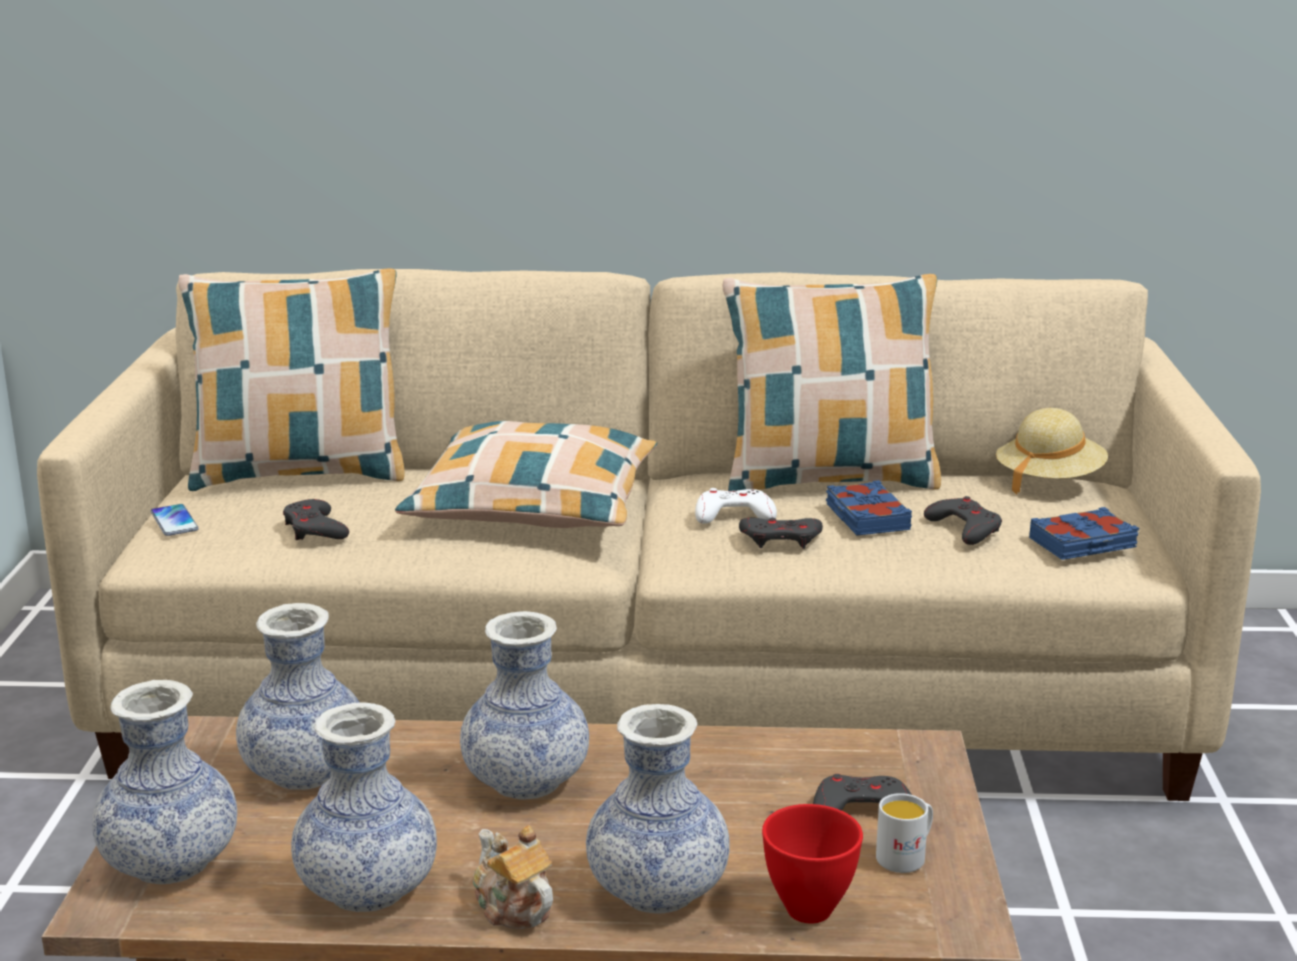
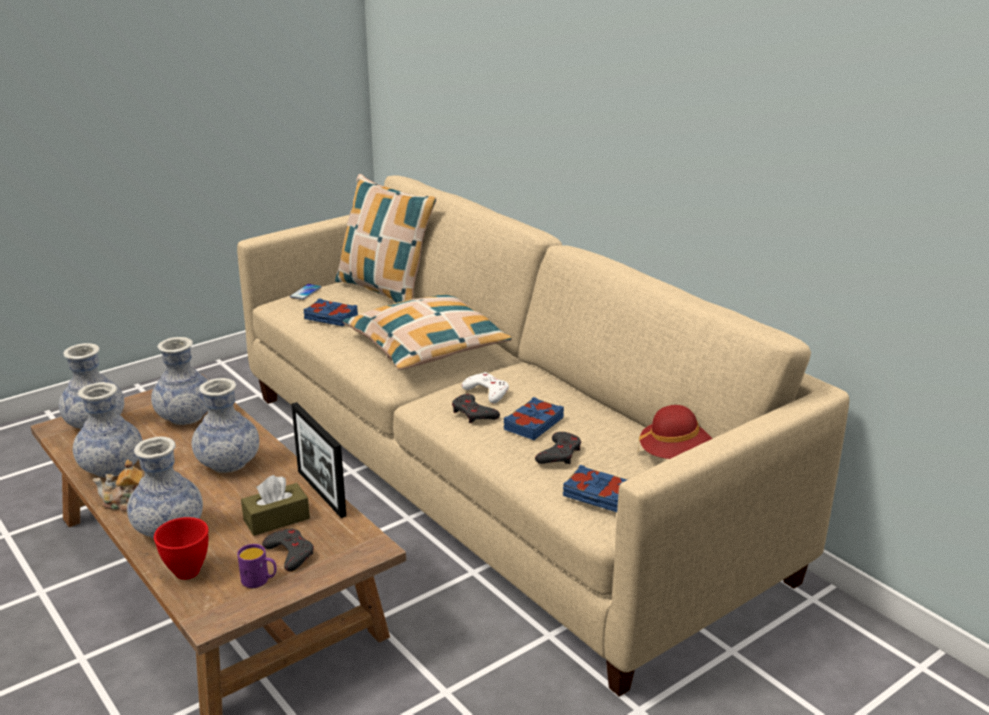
camera: 50 degrees right, 5 degrees up
(315, 529) = (330, 317): grey game controller -> blue book
(512, 907) = (126, 503): teapot -> teapot turned 105 degrees counterclockwise
(728, 738) = (321, 493): none -> picture frame
(754, 793) = (276, 519): none -> brown tissue box
(829, 481) = (571, 398): pillow -> none
(906, 856) = (259, 580): white mug -> purple mug
(1048, 480) = (676, 455): beige hat -> red hat

